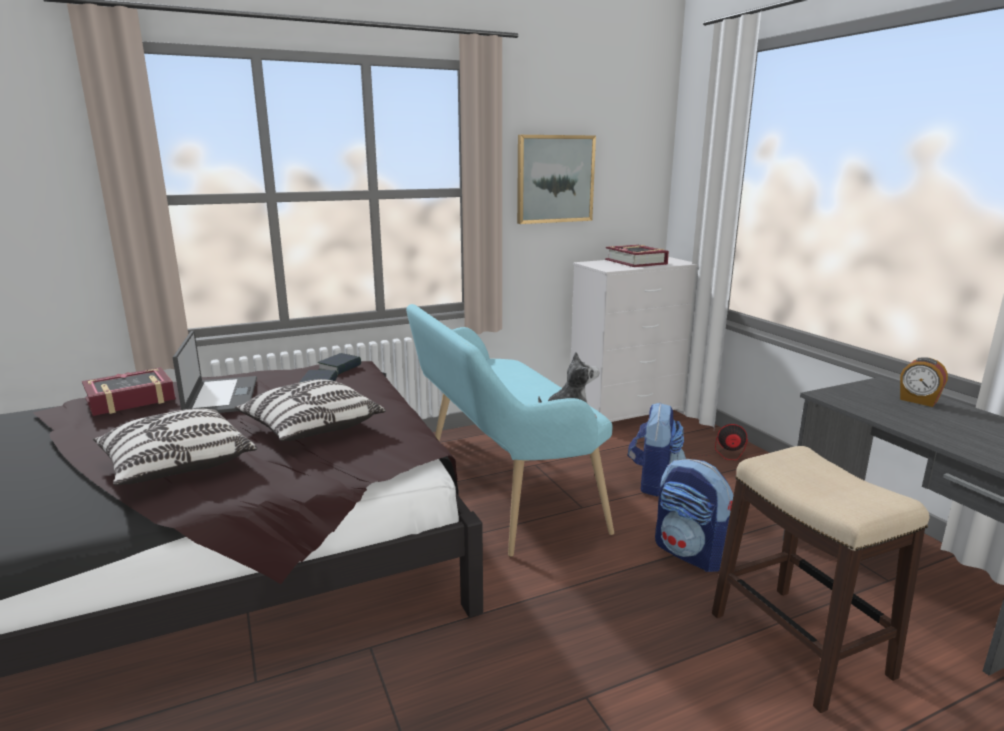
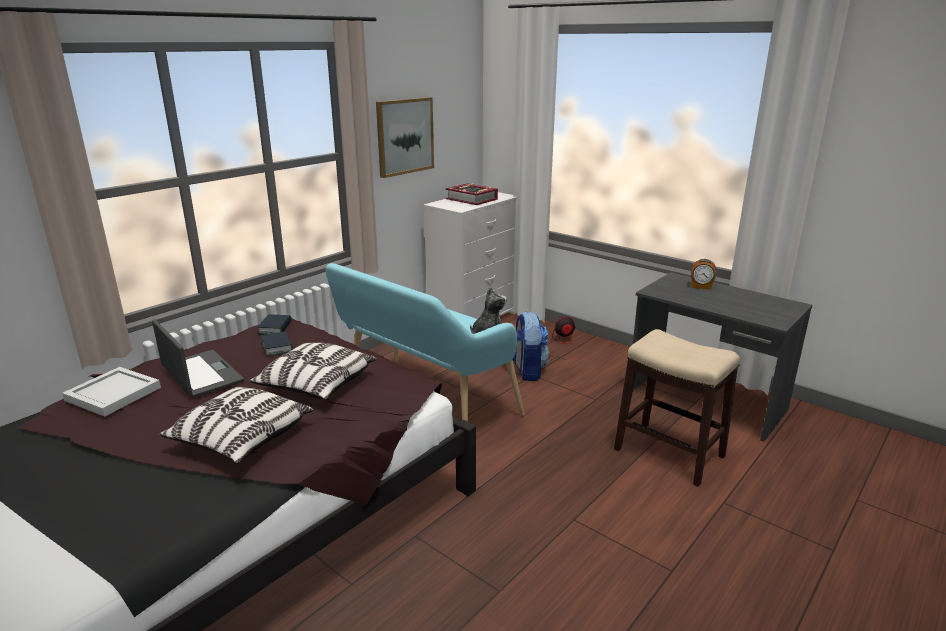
camera: 25 degrees left, 5 degrees up
(130, 399) = (113, 394): book -> white tray
(691, 553) = (580, 415): backpack -> none

